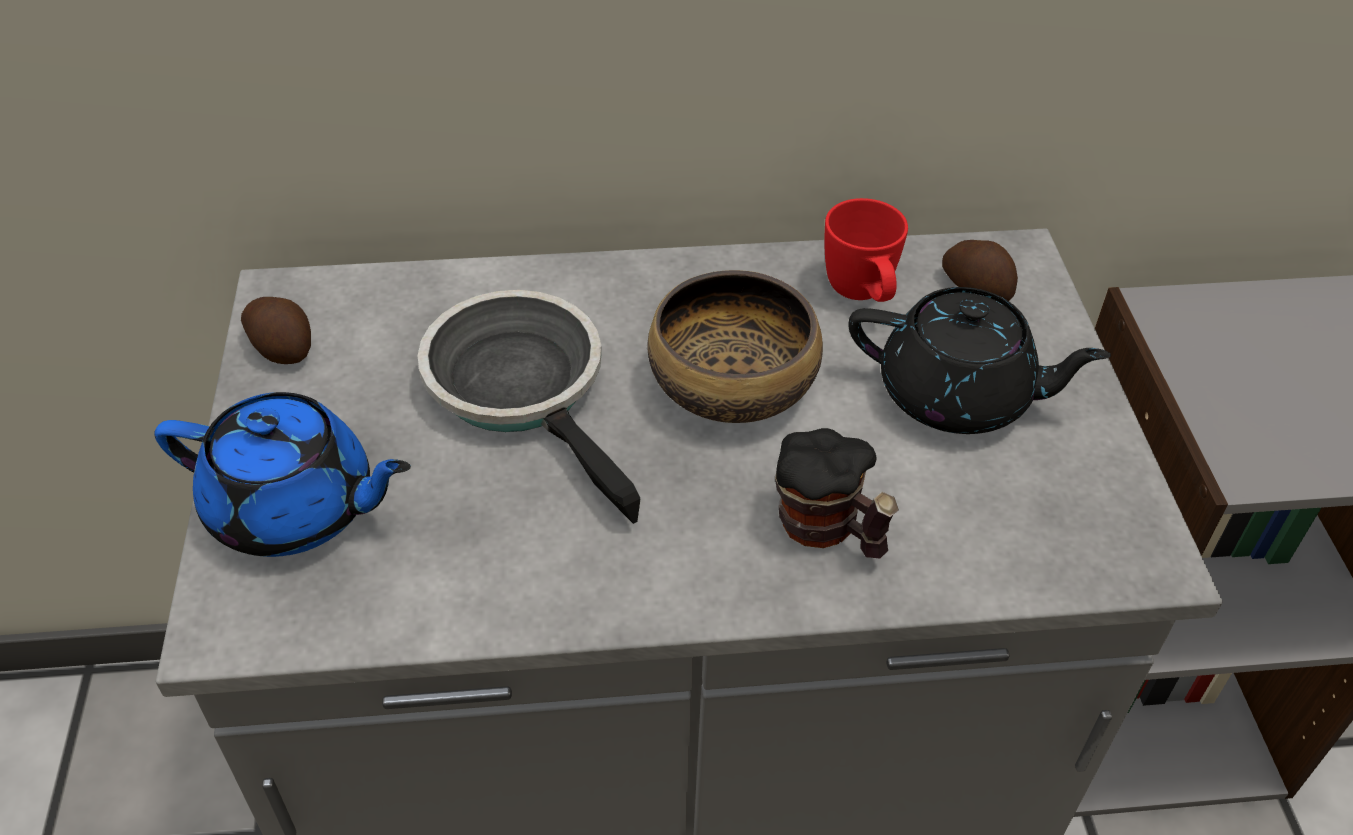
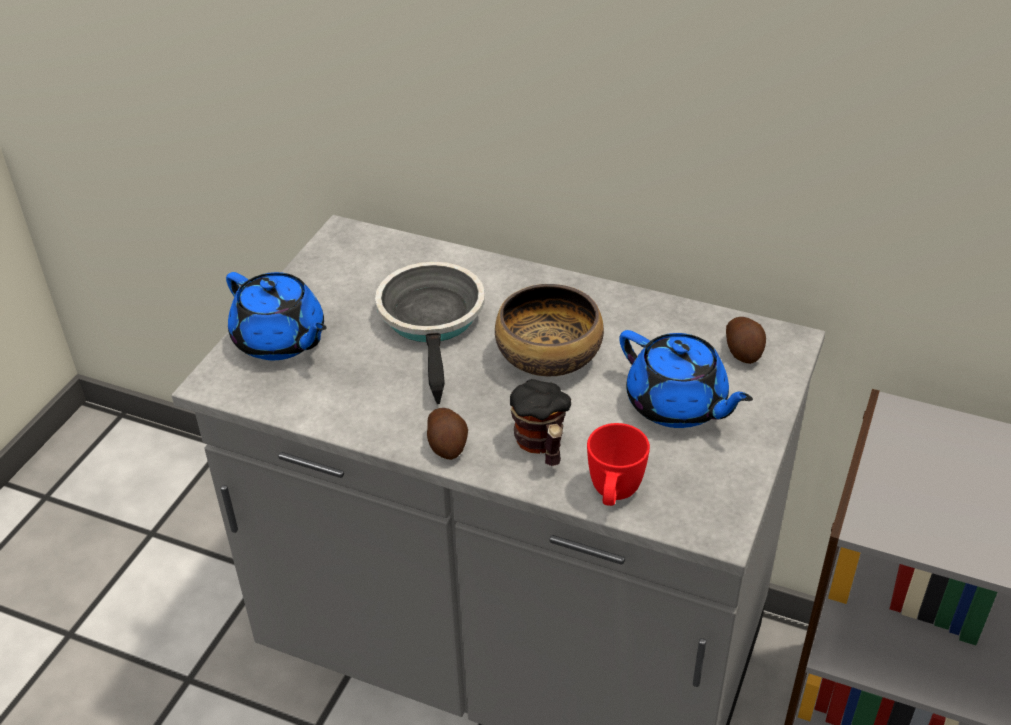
camera: 30 degrees right, 5 degrees down
(282, 346) = (326, 260): potato -> potato (447, 444)
(862, 297) = (666, 333): red mug -> red mug (613, 496)
(957, 396) = (677, 405): black teapot -> blue teapot

